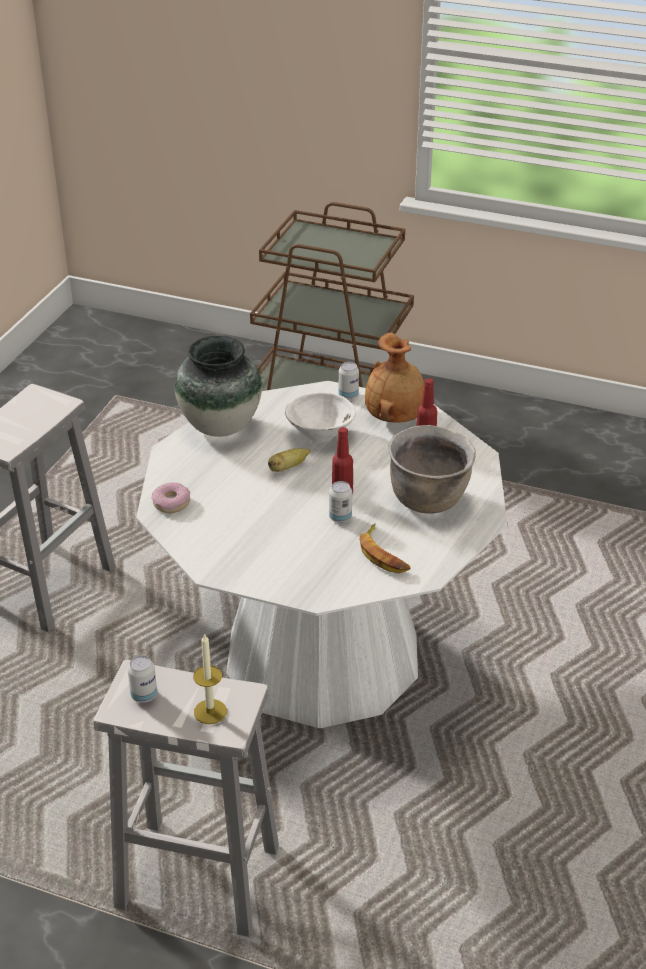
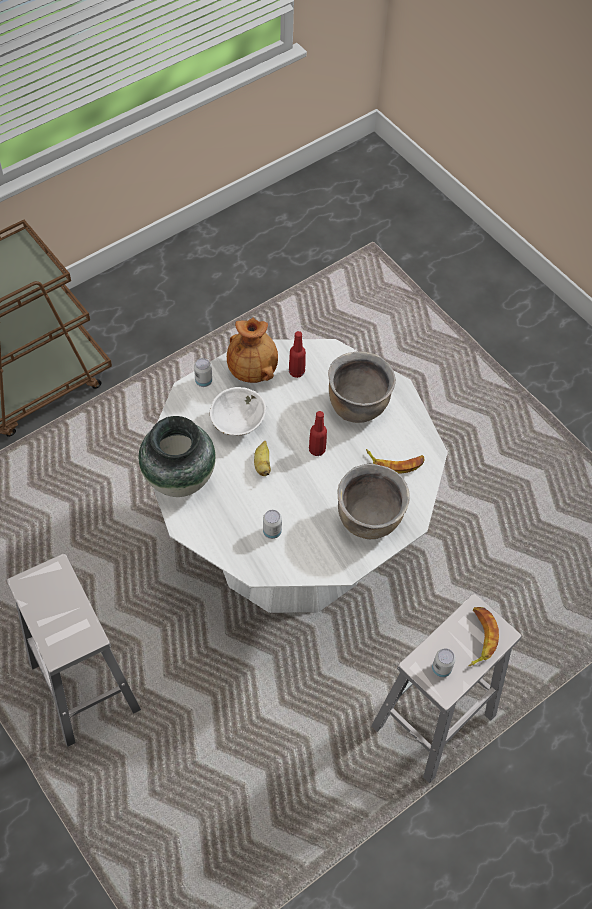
camera: 60 degrees left, 20 degrees up
(171, 503) = (251, 556): donut -> none
(210, 711) = (479, 637): candle -> banana
(289, 564) = (369, 520): none -> brown cooking pot
(340, 517) = (340, 464): can -> can (272, 532)

